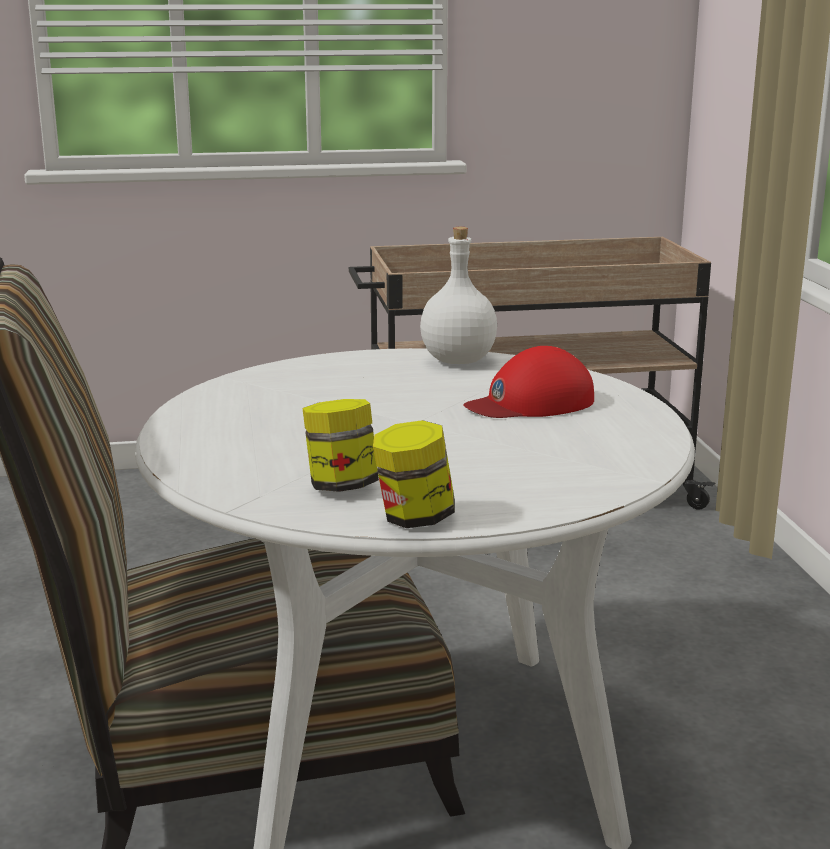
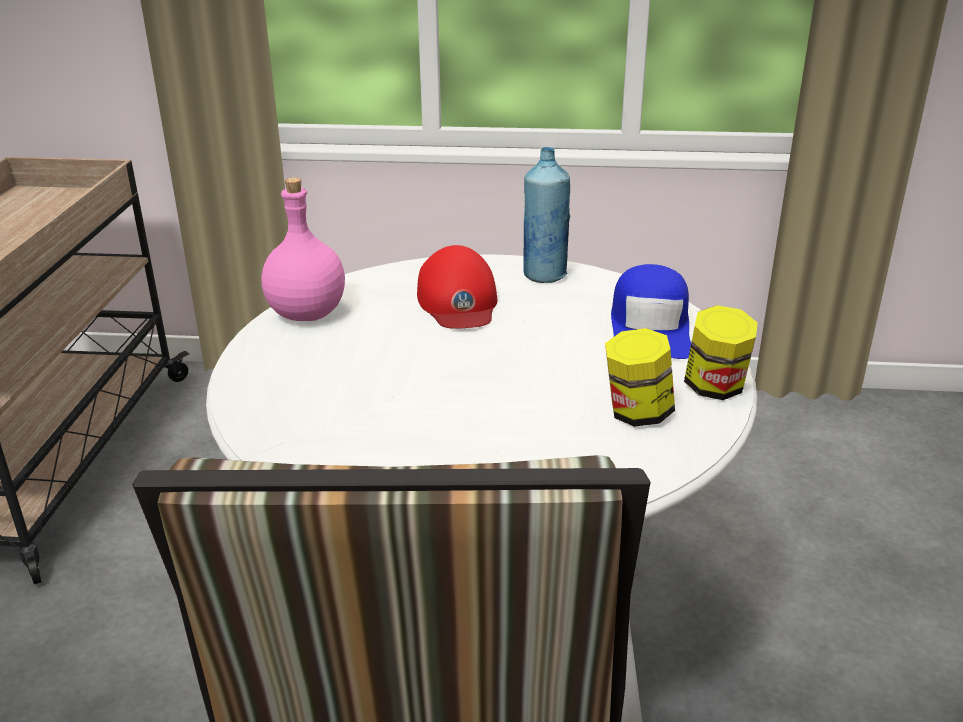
camera: 75 degrees left, 10 degrees up
(459, 360) = (308, 313): white bottle -> pink bottle
(540, 484) = (650, 328): none -> blue cap
(634, 430) = (544, 275): none -> blue bottle

